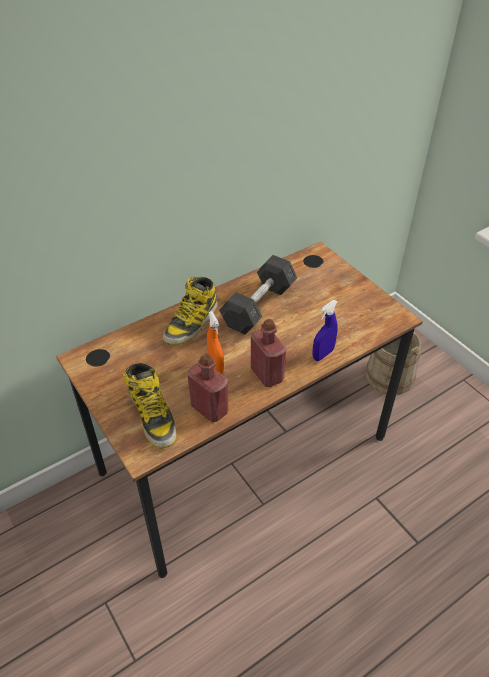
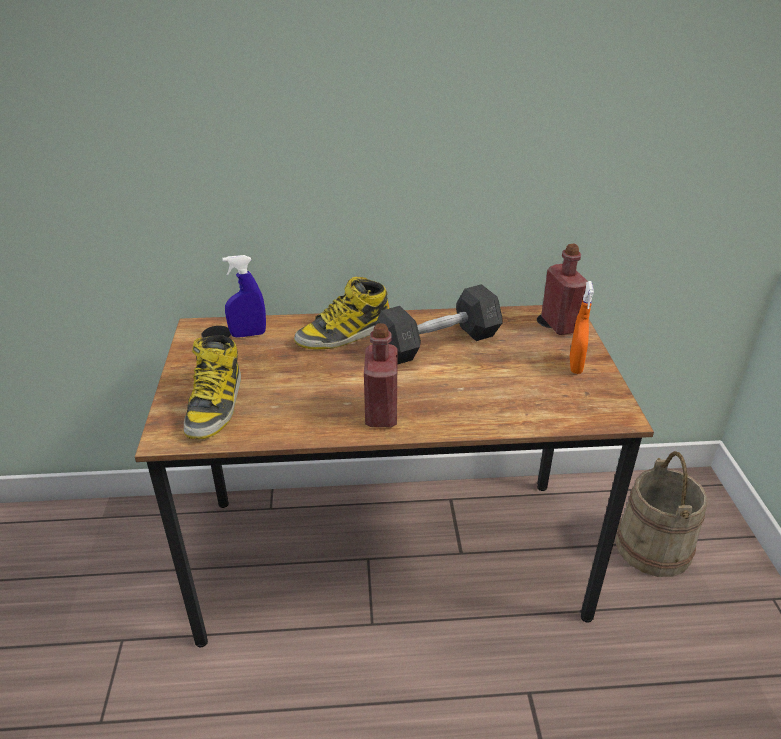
camera: 30 degrees right, 10 degrees down
(209, 409) = (281, 423): red bottle -> red bottle (560, 325)
(216, 367) = (329, 385): orange spray bottle -> orange spray bottle (575, 365)
(323, 354) = (473, 419): blue spray bottle -> blue spray bottle (248, 334)

